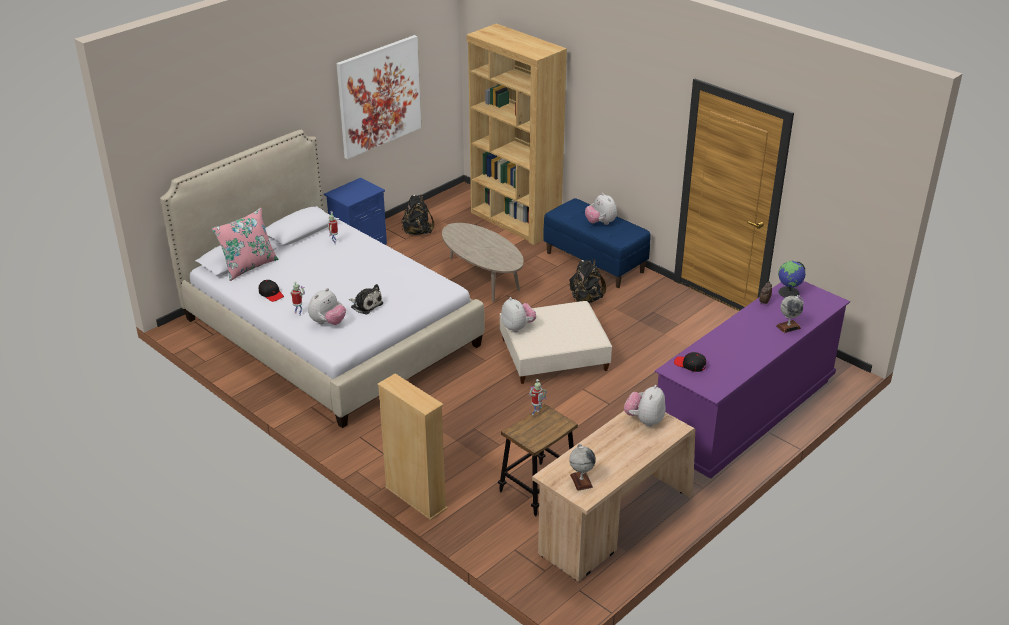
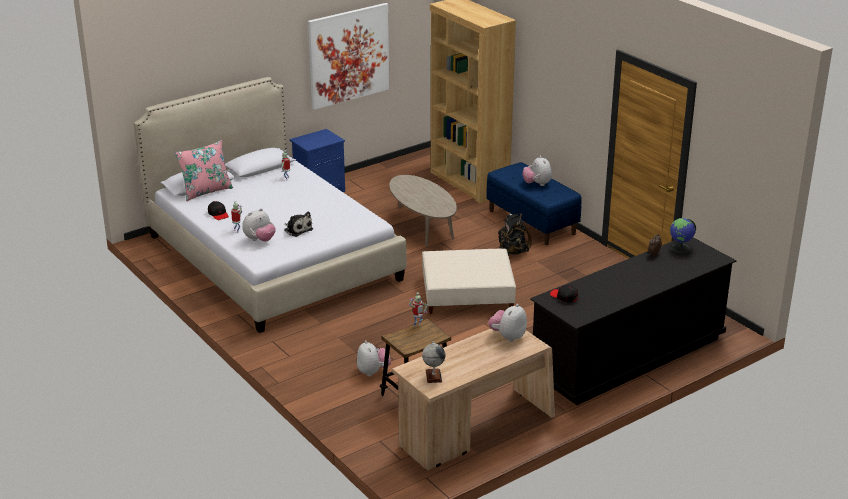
camera: 10 degrees right, 5 degrees down
(415, 498) = (306, 393): beige bookcase -> none
(417, 232) = (376, 184): black backpack -> none
(518, 327) = (434, 264): plush toy -> plush toy (373, 372)
(744, 413) = (628, 357): purple dresser -> black dresser
(788, 327) = (668, 275): globe -> none

